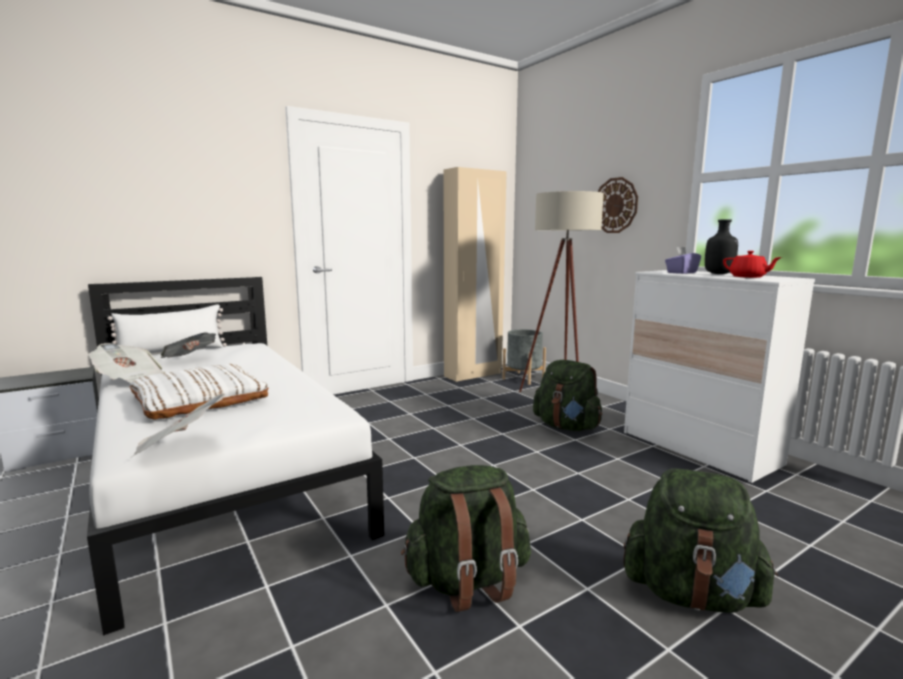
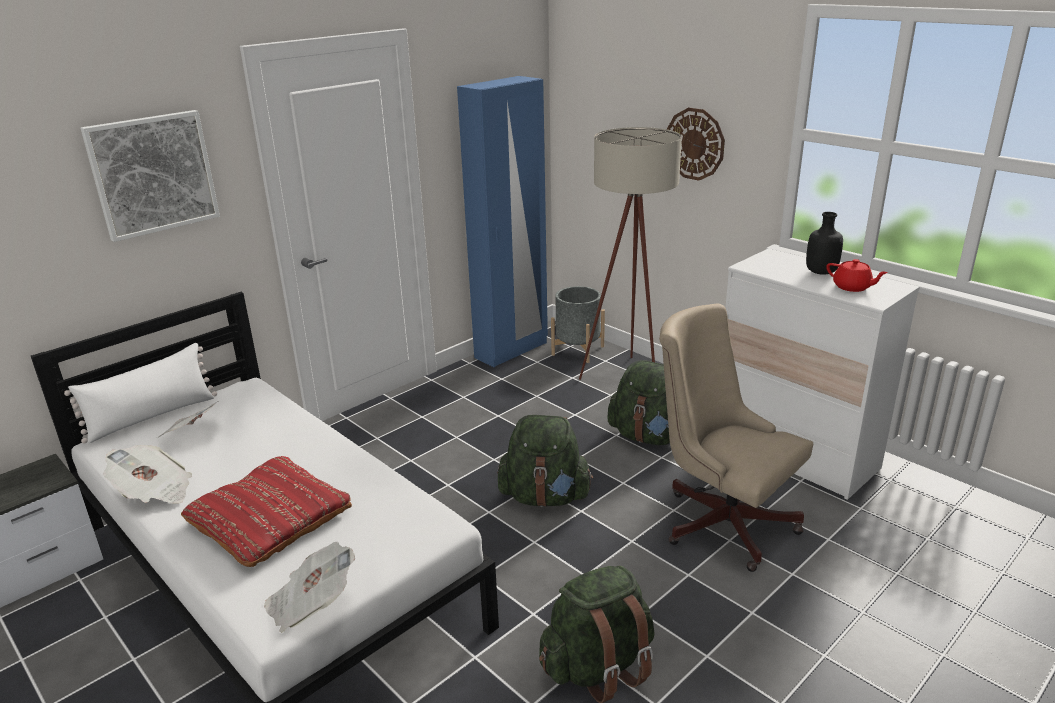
camera: 10 degrees left, 15 degrees up
(200, 399) = (270, 518): white pillow -> red pillow
(208, 177) = (153, 174): none -> picture
(473, 375) = (511, 350): beige wardrobe -> blue wardrobe
(622, 484) = (721, 520): none -> beige office chair
(681, 273) = (780, 270): purple tissue box -> none
(691, 594) = (796, 646): green backpack -> green backpack (545, 496)

